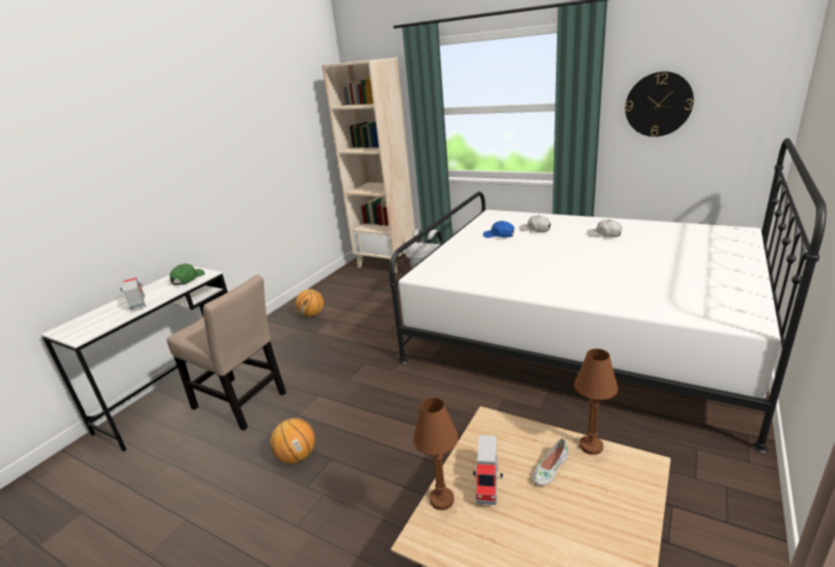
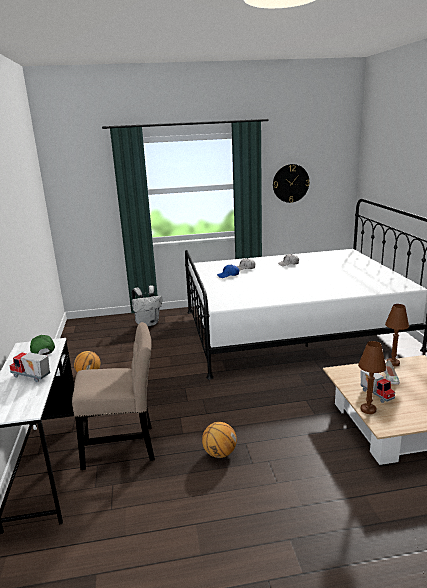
camera: 40 degrees left, 5 degrees down
(387, 262) = (100, 324): beige bookcase -> none

